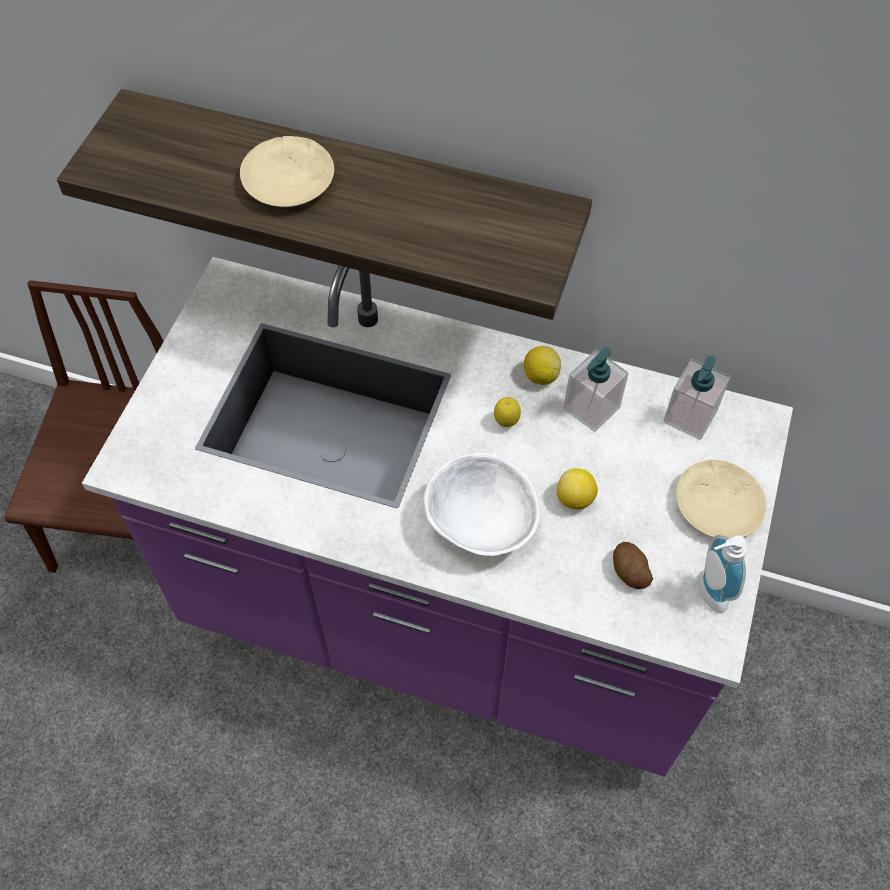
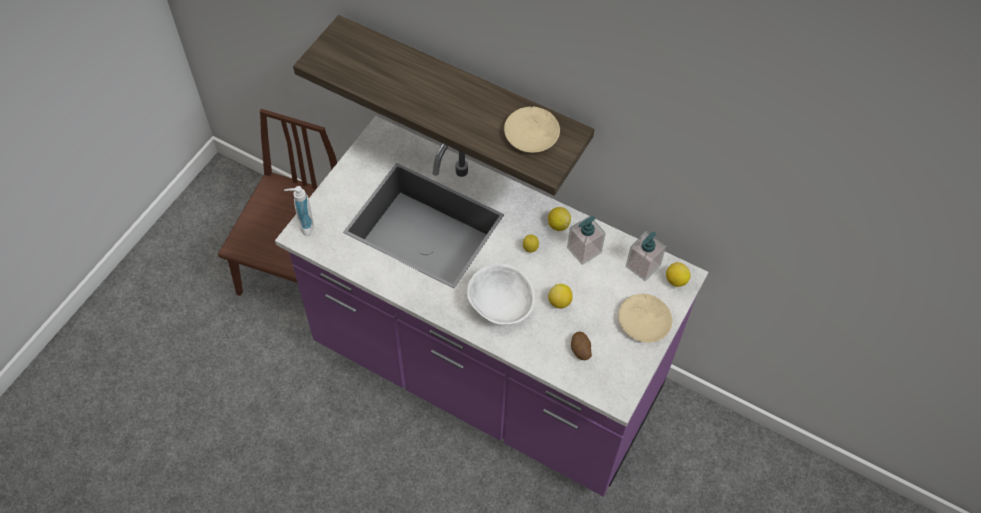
camera: 10 degrees right, 0 degrees up
(289, 180) = (423, 88): beige plate -> beige plate (532, 134)
(707, 594) = (622, 371): soap dispenser -> soap dispenser (303, 225)
(747, 430) = (675, 280): none -> lemon

